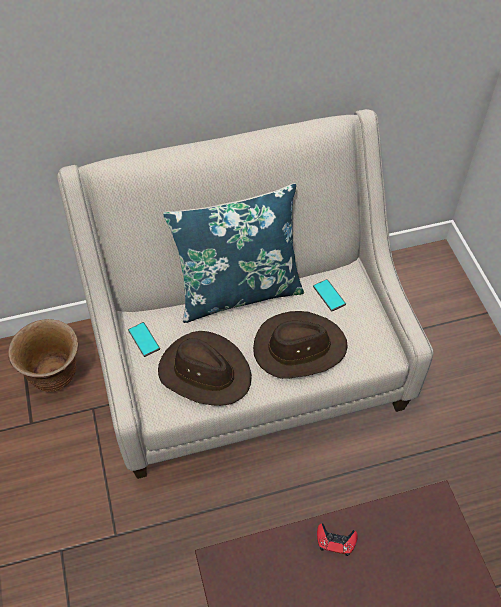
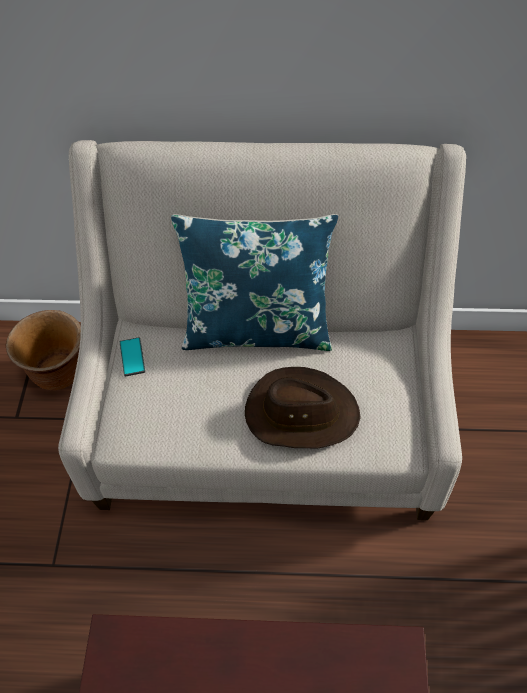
camera: 20 degrees right, 0 degrees up
(205, 372) = (183, 411): brown hat -> none
(329, 295) = (360, 360): phone -> none
(335, 541) = (256, 658): red game controller -> none

